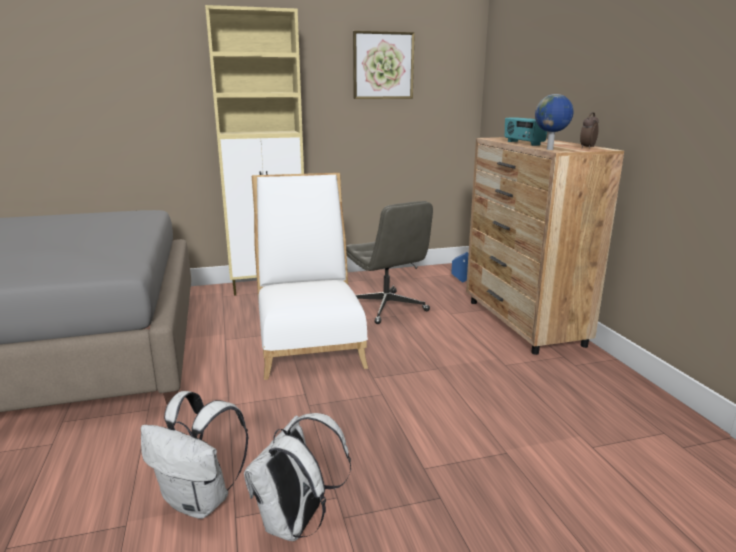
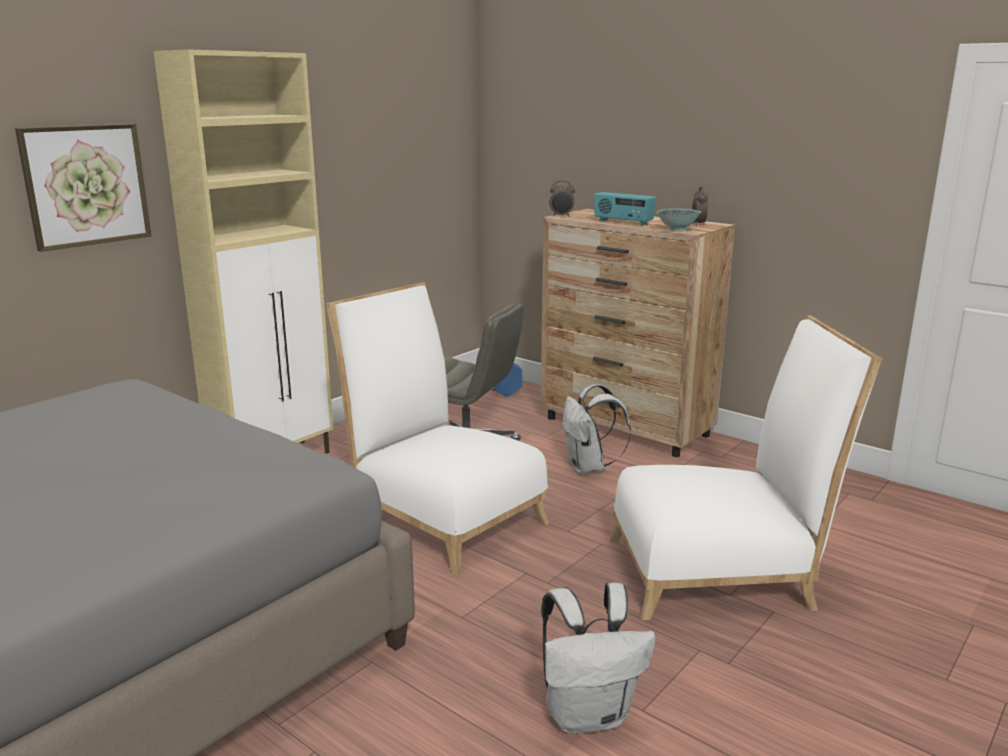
camera: 35 degrees left, 0 degrees up
(296, 524) = (701, 687): white backpack -> white backpack (589, 468)
(383, 65) = (375, 123): picture -> picture (86, 185)
(442, 449) = (720, 572): none -> white chair
(490, 138) = (561, 216): none -> alarm clock
(550, 149) = (678, 230): globe -> bowl

